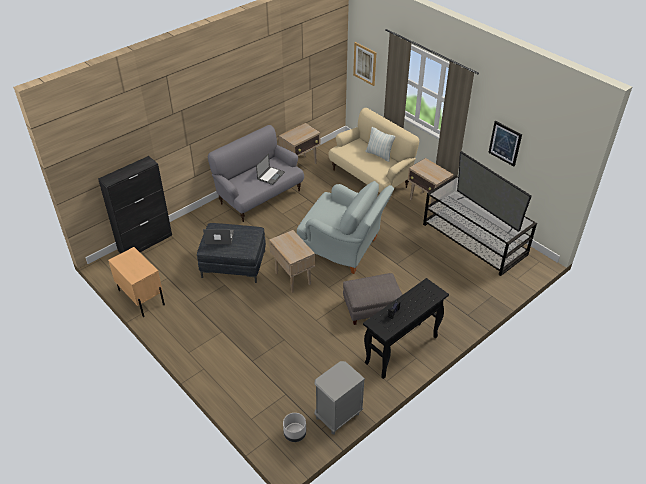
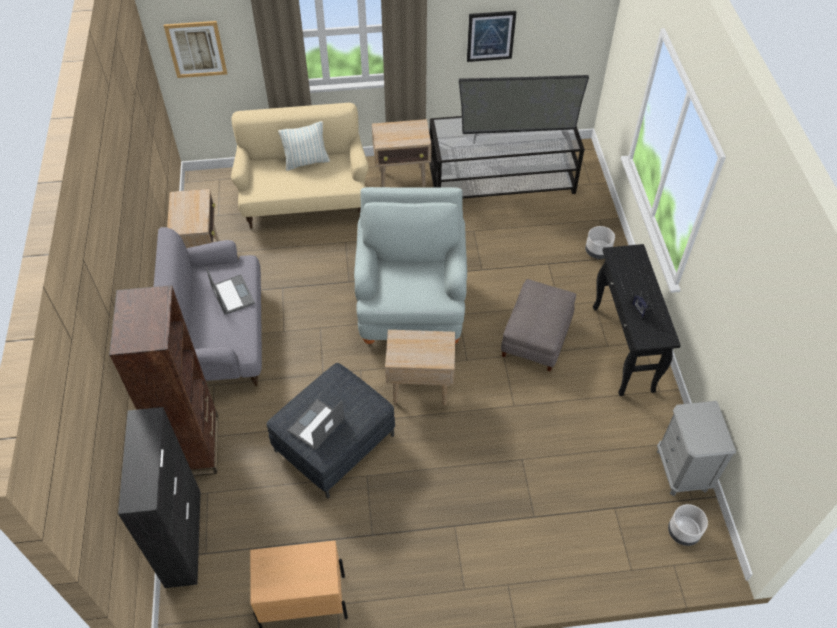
camera: 55 degrees left, 10 degrees up
(193, 221) = (195, 446): none -> brown bookcase
(343, 249) = (411, 305): grey armchair -> grey armchair turned 60 degrees counterclockwise
(464, 306) = (597, 252): none -> grey planter

